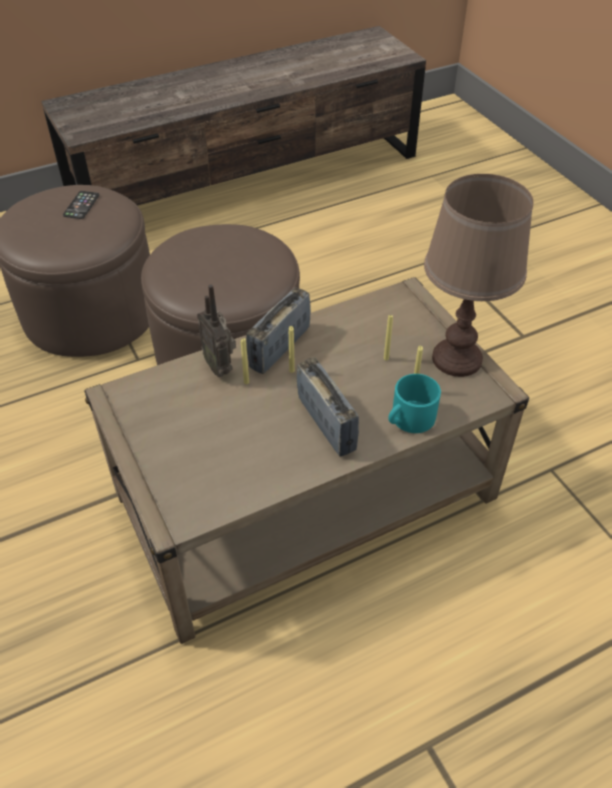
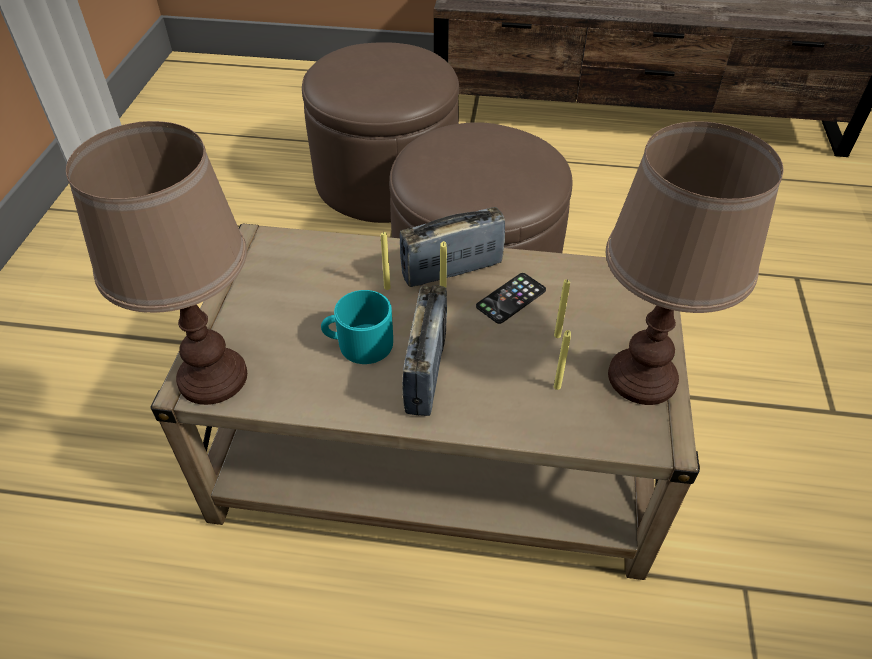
camera: 35 degrees right, 0 degrees up
(81, 205) = (403, 64): phone -> phone (511, 298)
(184, 508) = (213, 378): none -> brown table lamp
(220, 367) = (377, 260): radio -> none
(409, 419) = (521, 415): turquoise mug -> turquoise mug (358, 343)

